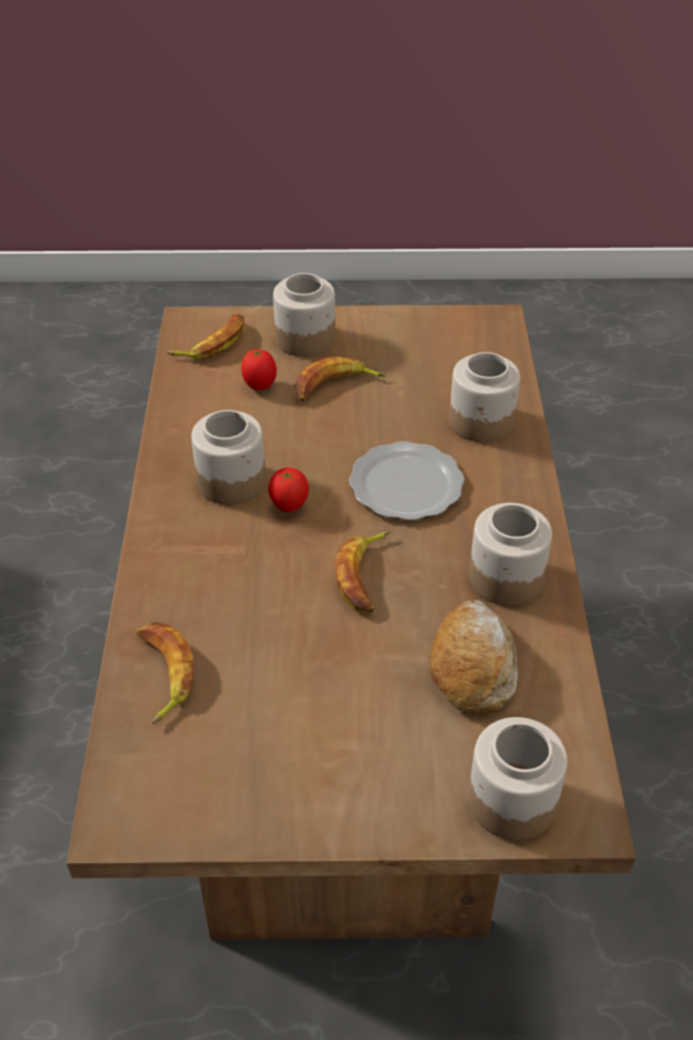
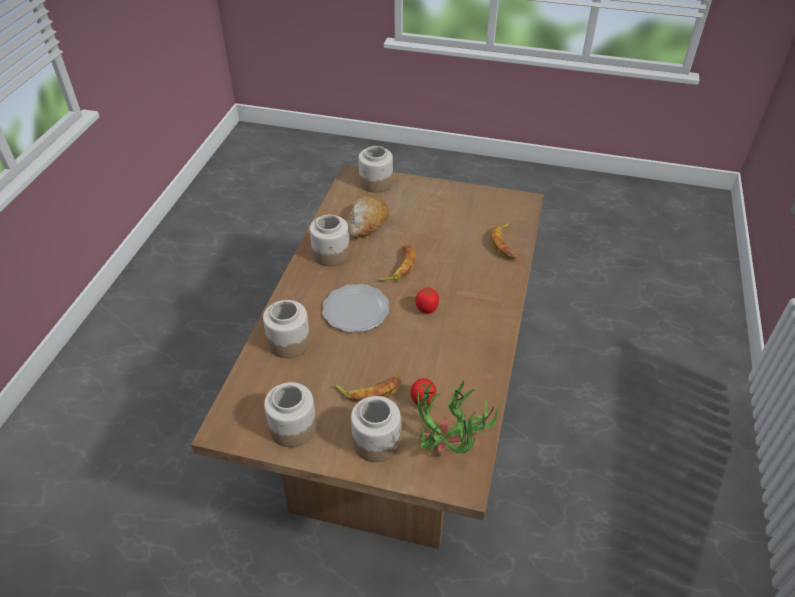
camera: 165 degrees left, 0 degrees up
(212, 343) = (449, 454): banana -> potted plant
(231, 481) = (456, 332): jar -> jar (292, 428)

